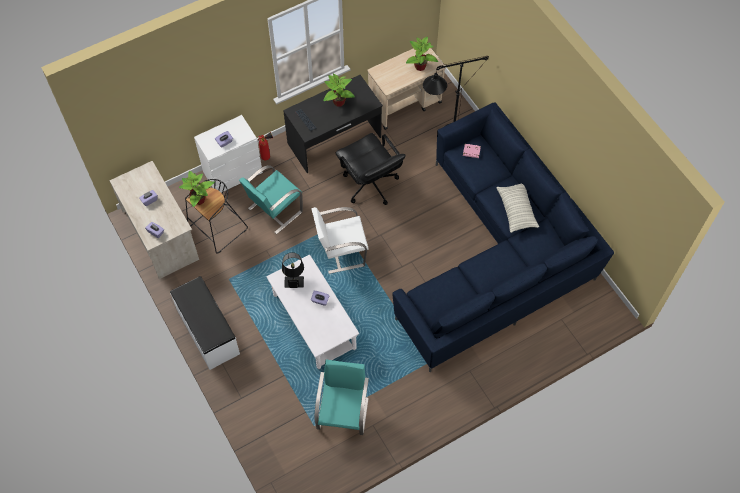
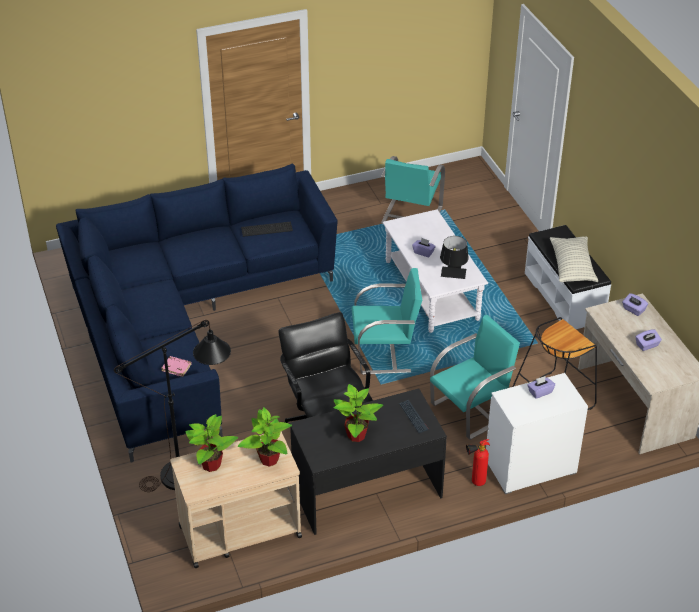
camera: 170 degrees left, 20 degrees down
(199, 200) = (576, 341): potted plant -> potted plant (268, 459)
(341, 251) = (385, 353): white chair -> turquoise chair
(451, 296) = (266, 228): none -> keyboard
(516, 211) = (148, 296): pillow -> pillow (572, 267)

